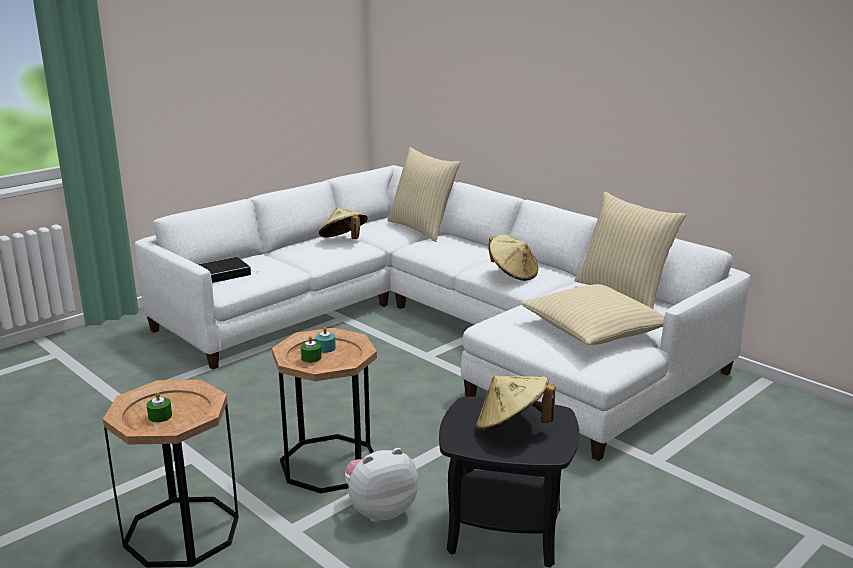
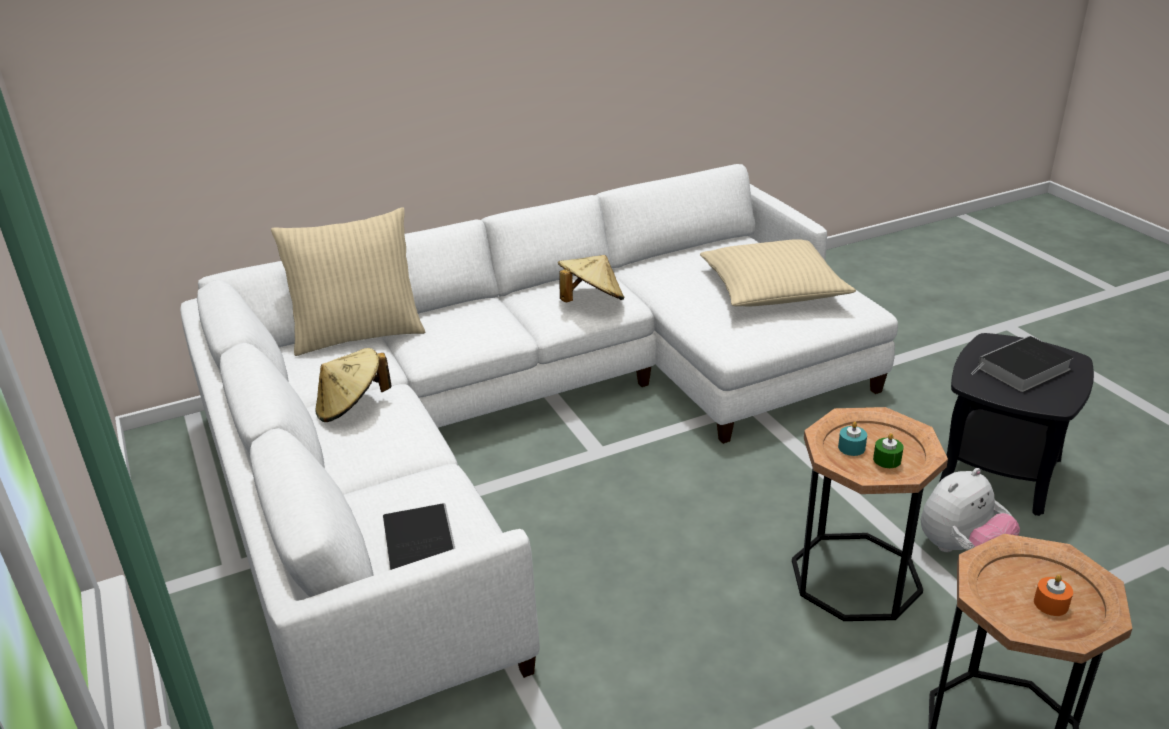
camera: 70 degrees left, 10 degrees up
(160, 416) = (1051, 604): green candle -> orange candle
(380, 510) = (961, 550): plush toy -> plush toy turned 120 degrees counterclockwise
(512, 427) = (1023, 369): beige hat -> book
(623, 292) = (682, 254): beige pillow -> none

